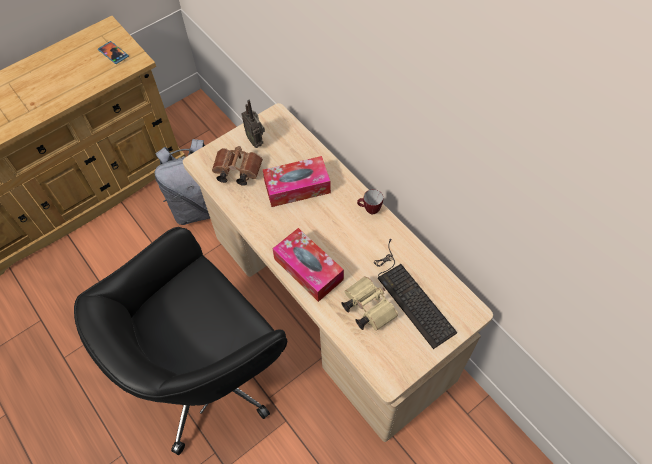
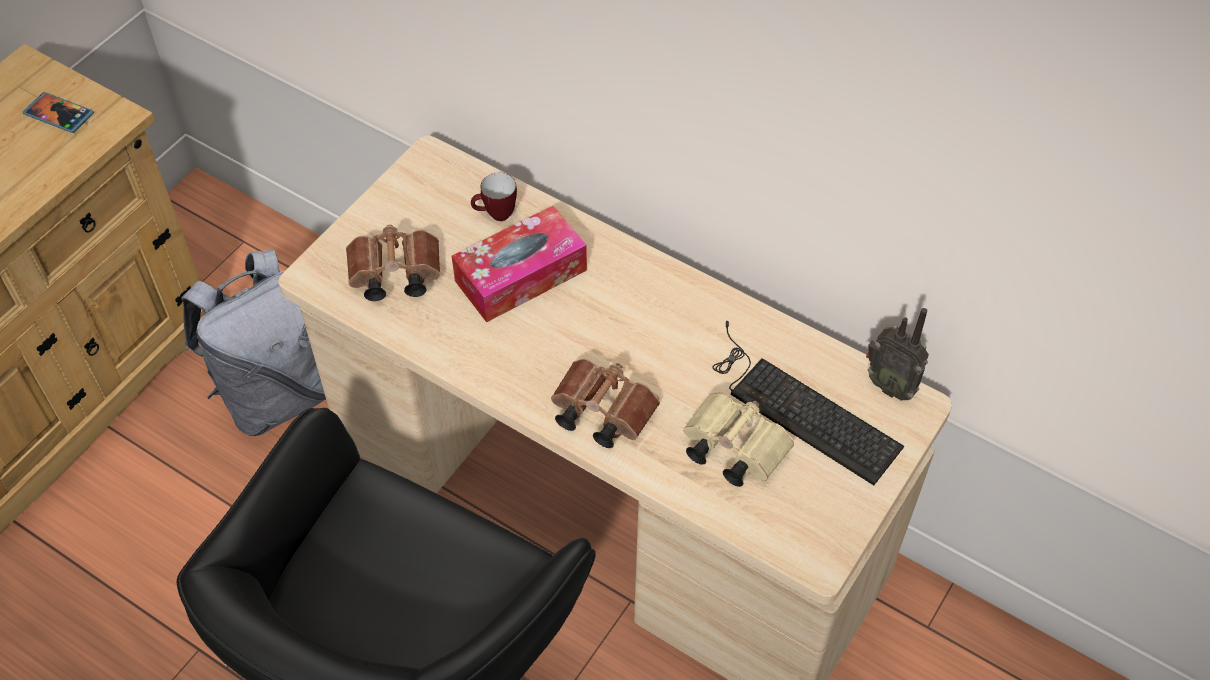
camera: 20 degrees left, 5 degrees down
(256, 141) = (409, 212): radio -> radio (890, 385)
(308, 269) = (599, 412): tissue box -> brown binoculars
(369, 210) = (669, 282): mug -> mug (495, 216)

